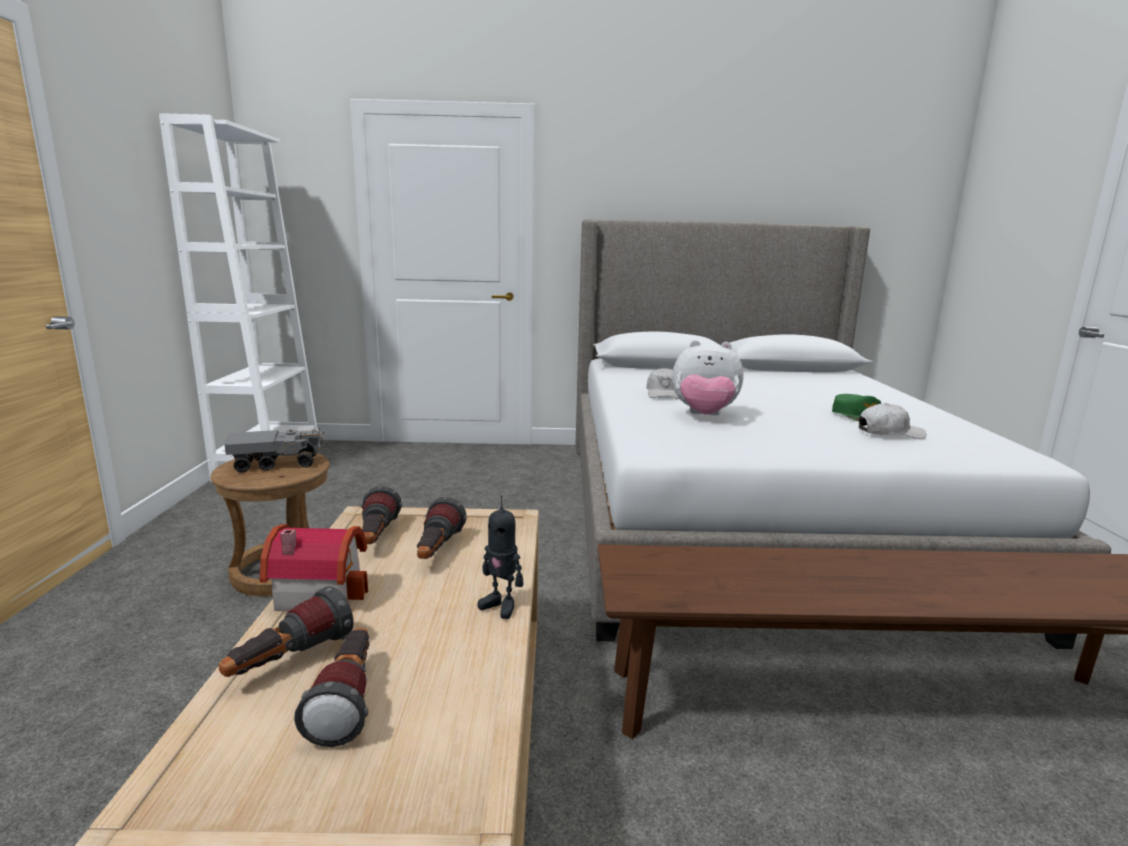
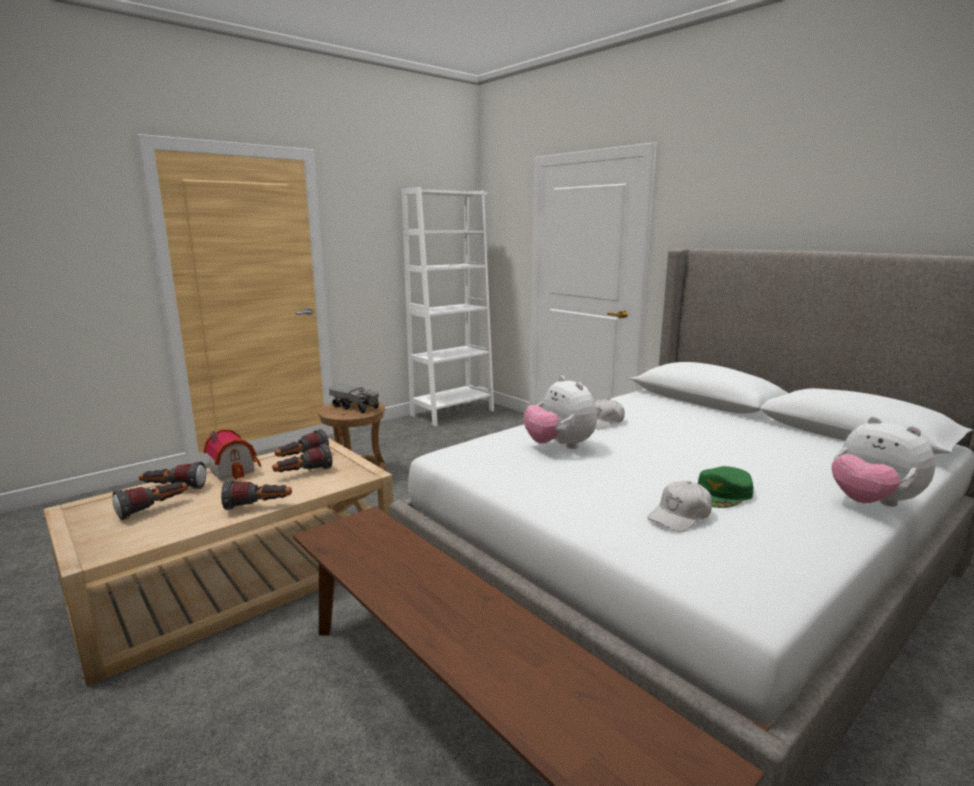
camera: 50 degrees right, 0 degrees up
(501, 606) = (258, 506): toy robot -> flashlight
(889, 433) = (680, 516): white cap -> white cap turned 90 degrees clockwise
(905, 398) = (872, 503): none -> plush toy

